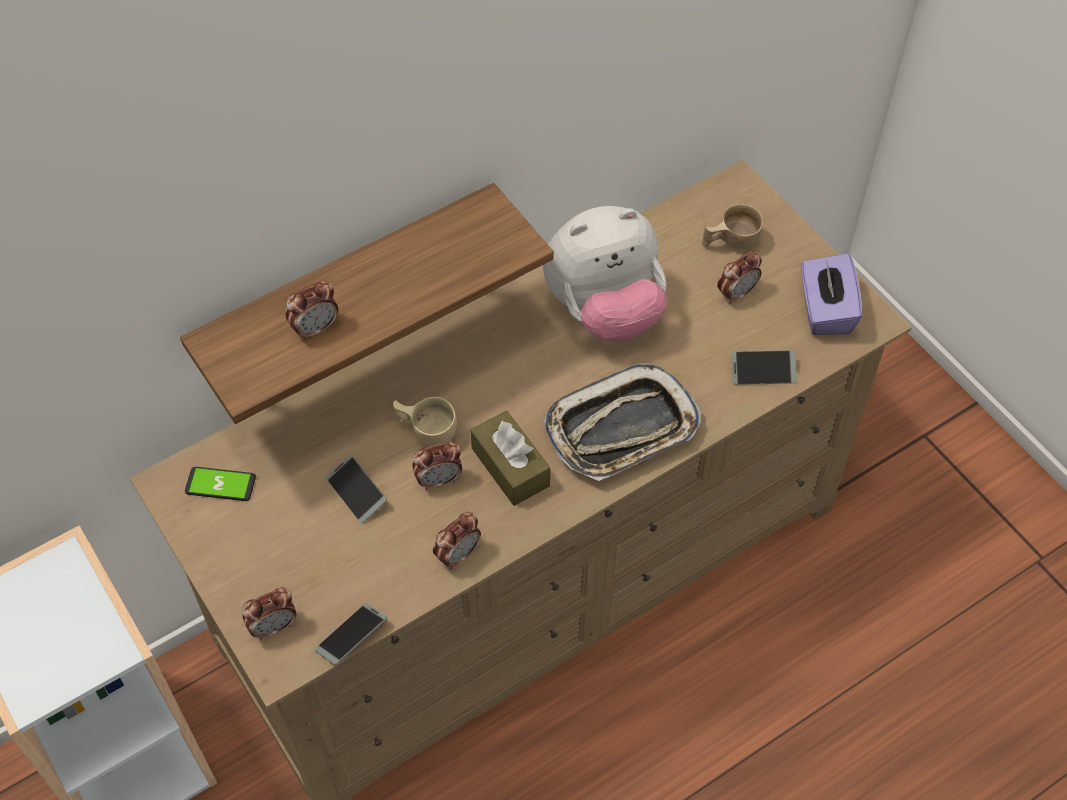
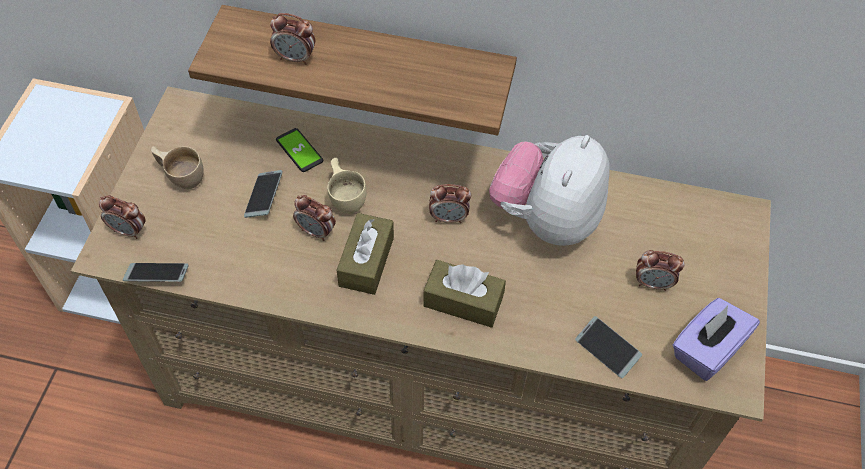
camera: 45 degrees right, 0 degrees up
(220, 484) = (203, 129): phone -> phone (299, 150)
(458, 555) = (271, 285): alarm clock -> alarm clock (449, 218)
(605, 311) = (546, 219): plush toy -> plush toy turned 90 degrees clockwise
(621, 429) = (463, 301): tray -> brown tissue box
(730, 242) = (691, 246): beige cup -> beige cup (181, 175)

